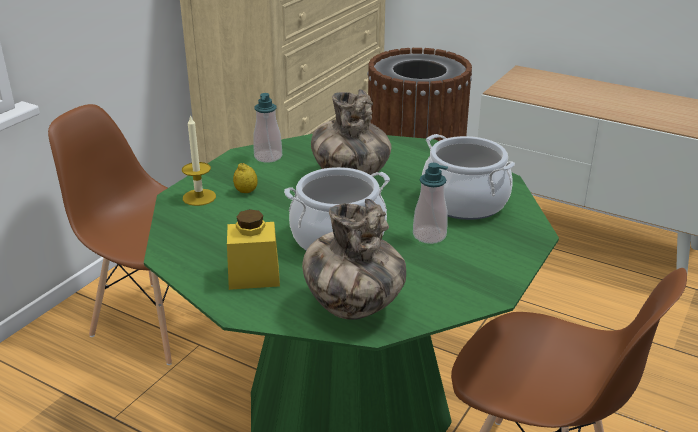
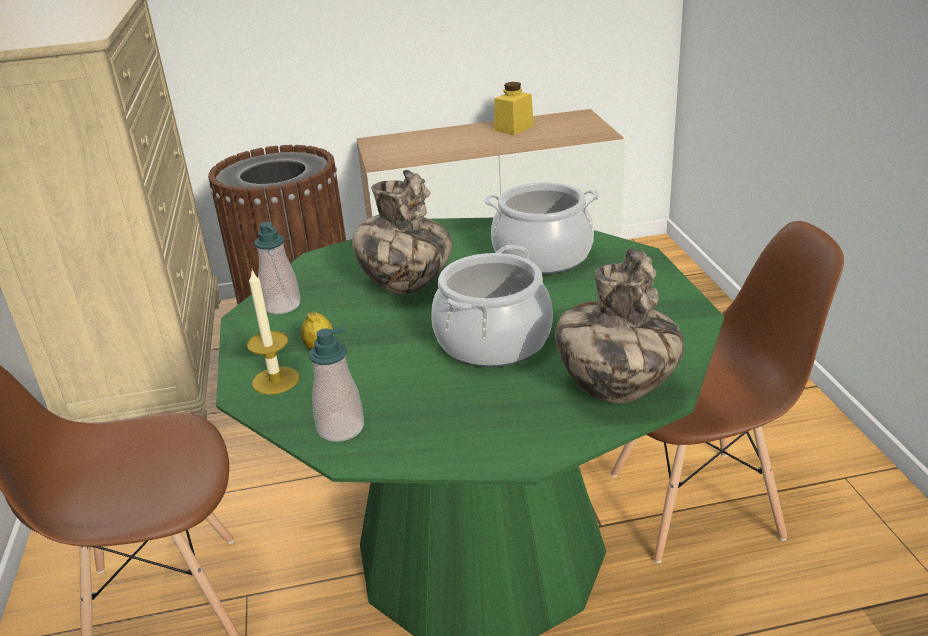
camera: 40 degrees left, 0 degrees up
(254, 276) = (478, 418): yellow jar -> yellow jar (514, 128)
(429, 235) = (564, 297): soap dispenser -> soap dispenser (341, 428)

